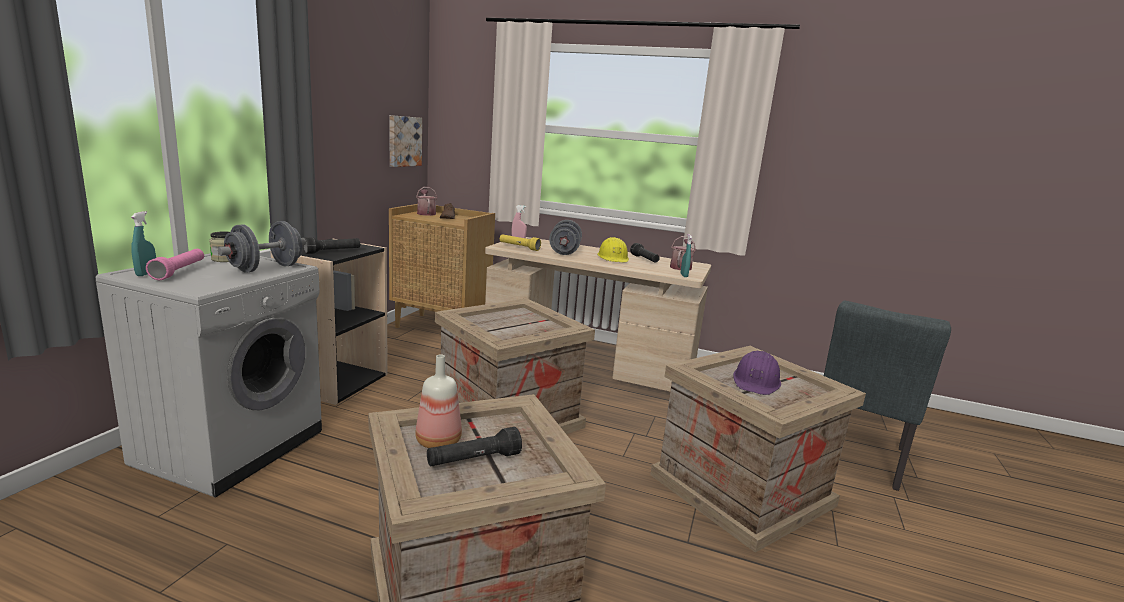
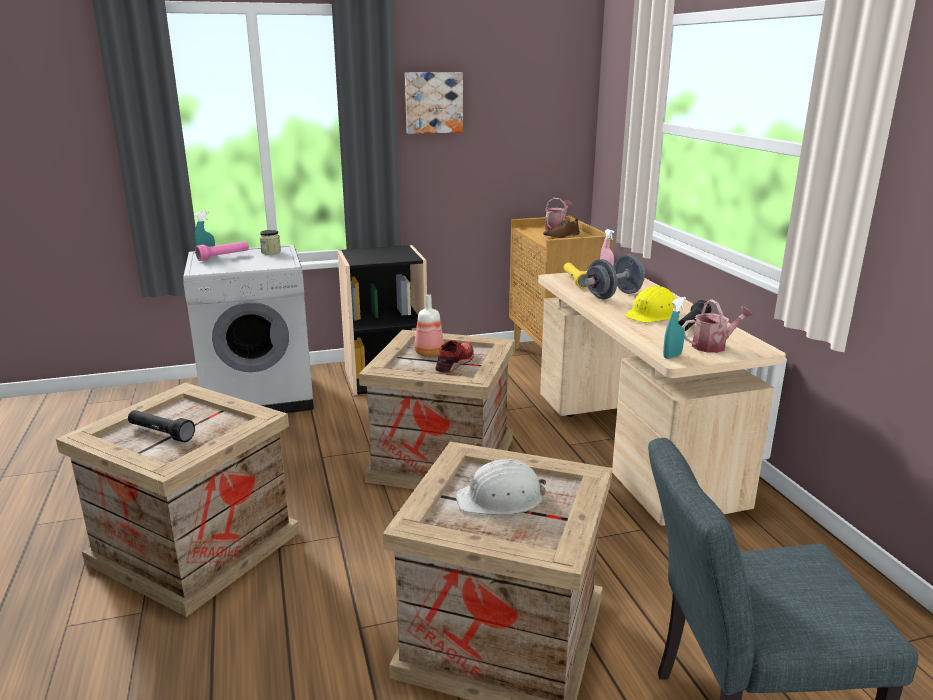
camera: 55 degrees right, 5 degrees up
(266, 268) = (268, 263): grey dumbbell -> none
(333, 252) = (373, 257): black flashlight -> none
(403, 141) = (548, 145): picture -> picture (433, 102)
(439, 442) = (175, 415): bottle -> bottle (429, 353)
(528, 323) = (455, 362): none -> red shoe
(756, 382) = (501, 499): purple hard hat -> white hard hat

